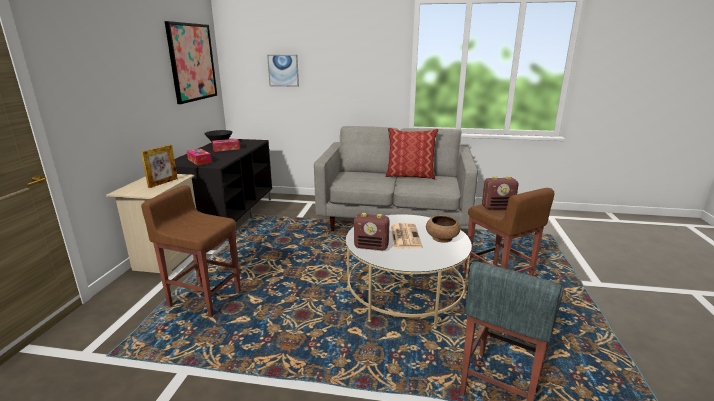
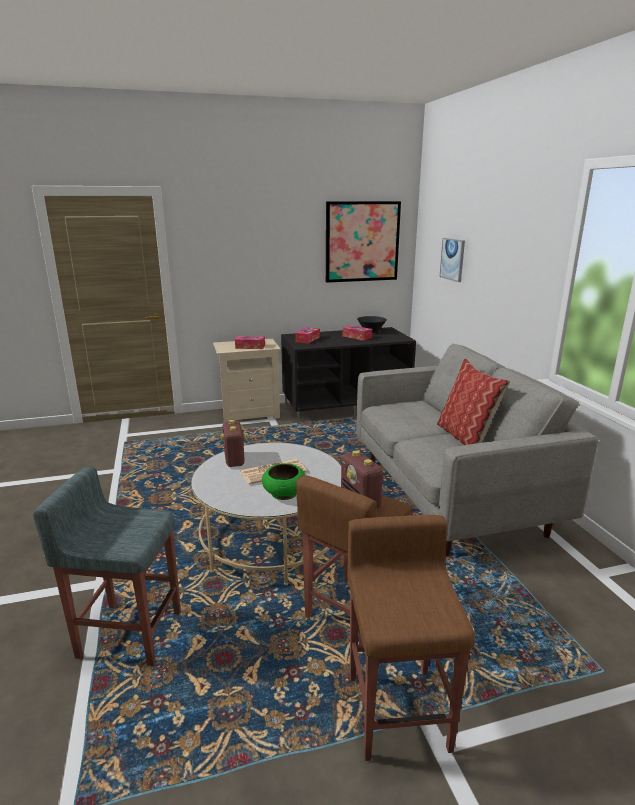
camera: 65 degrees right, 0 degrees up
(163, 183) = (250, 347): picture frame -> tissue box
(204, 298) = (202, 446): brown stool -> brown stool (398, 710)
(442, 238) = (284, 494): brown bowl -> green bowl

